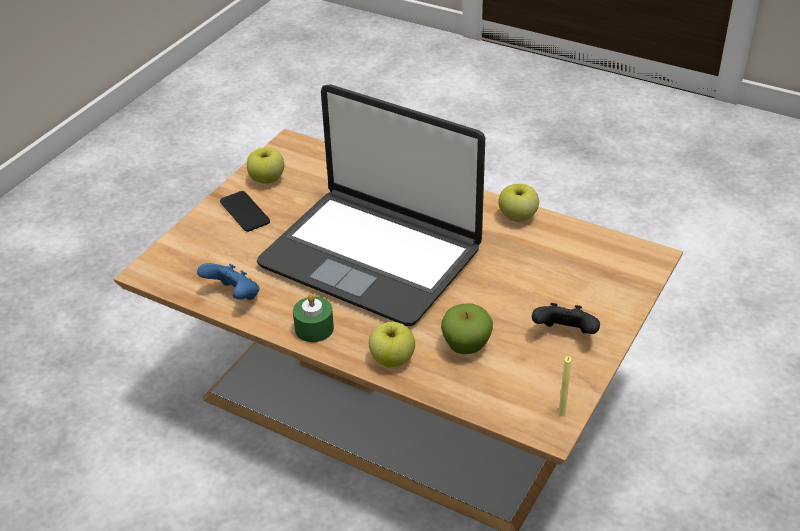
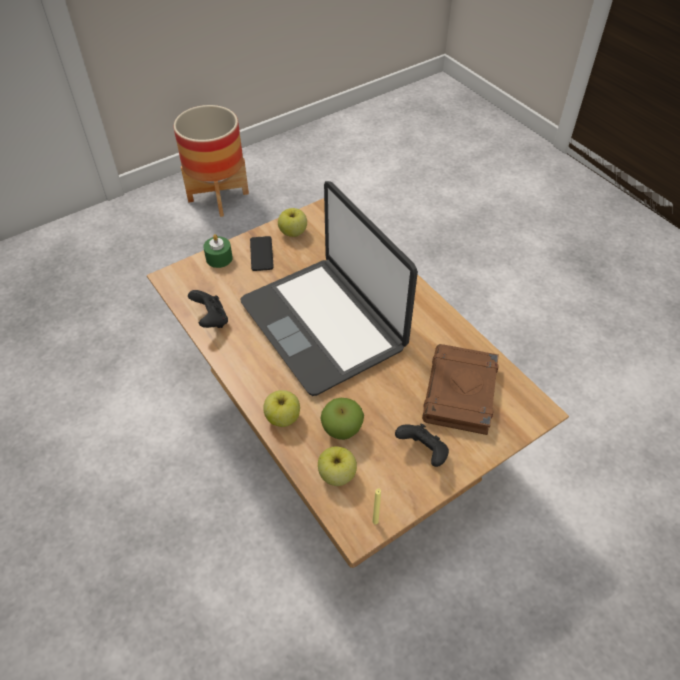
camera: 25 degrees right, 10 degrees up
(82, 205) = (218, 197): none -> planter
(234, 296) = (211, 320): blue game controller -> black game controller
(314, 328) = (246, 368): green candle -> green candle (219, 258)
(517, 217) = (453, 332): apple -> apple (337, 475)
(565, 269) = (460, 393): none -> brown book

